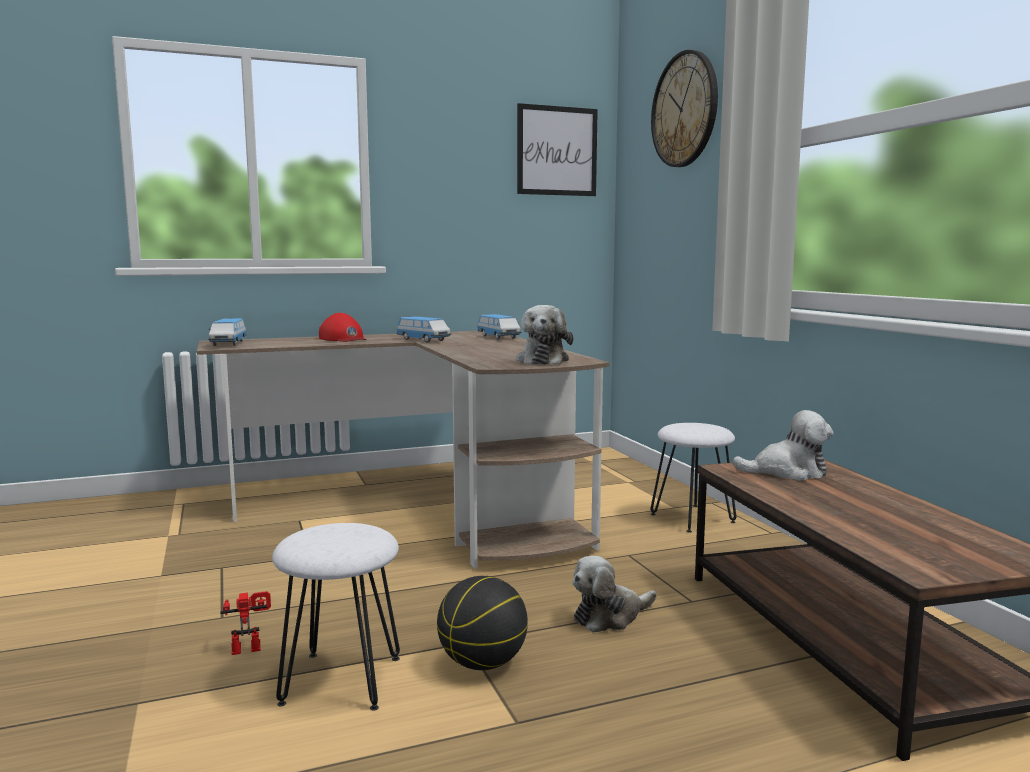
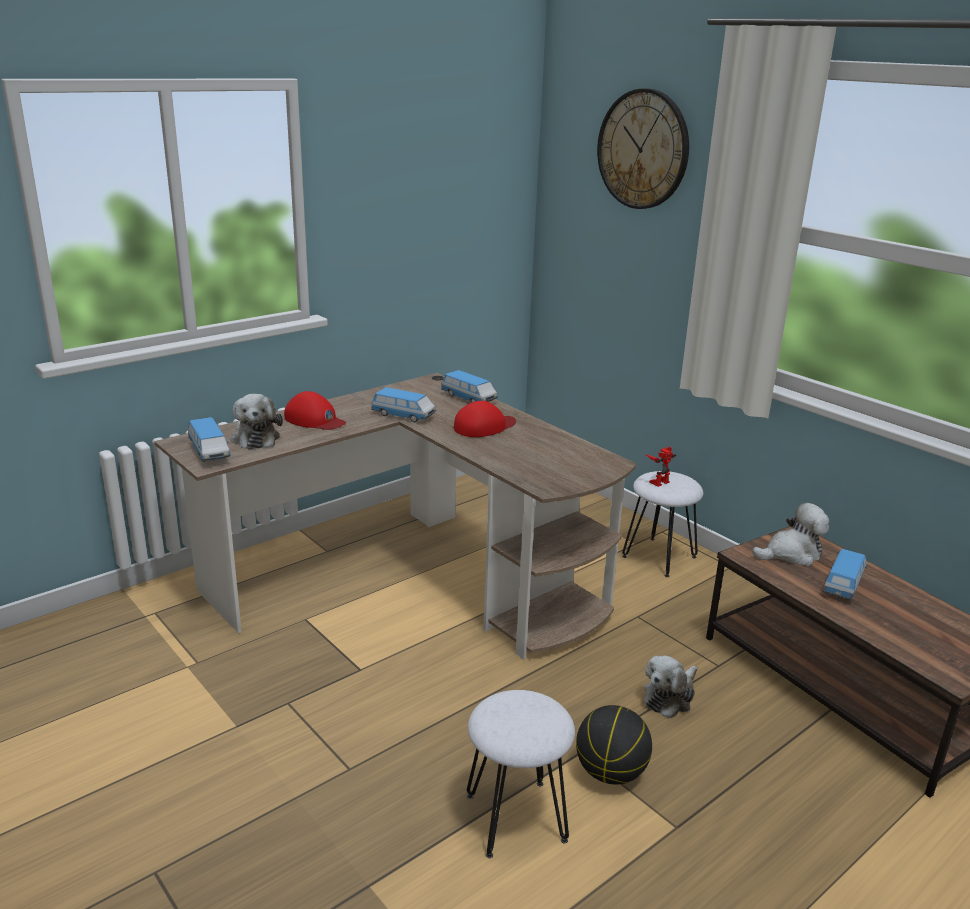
camera: 20 degrees left, 15 degrees up
(248, 646) = (405, 798): toy robot -> toy robot (658, 481)
(488, 345) = (484, 427): none -> red cap
(543, 360) = (577, 466): plush toy -> plush toy (255, 437)
(557, 151) = (486, 164): picture -> none
(833, 495) = (843, 584): none -> toy car

